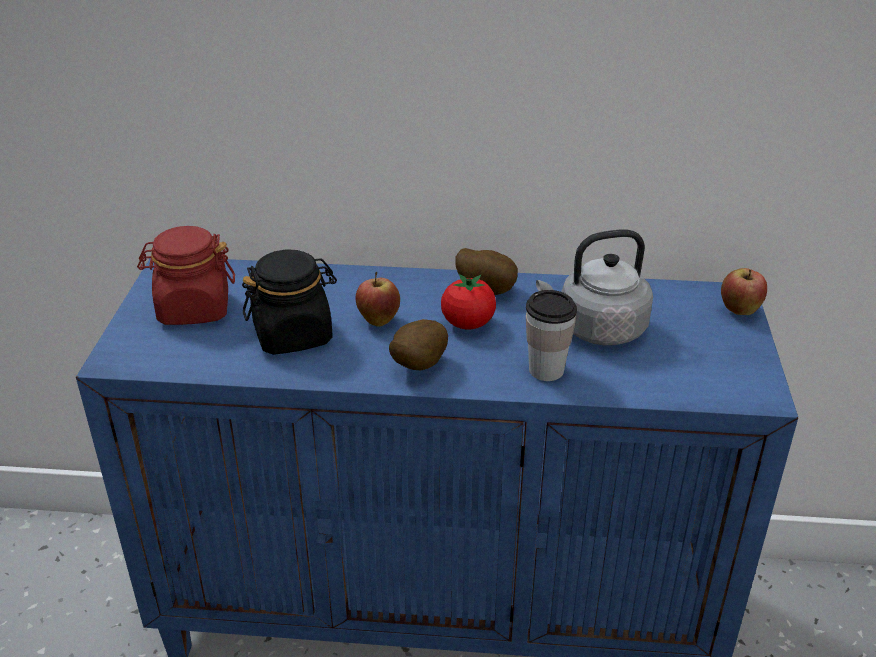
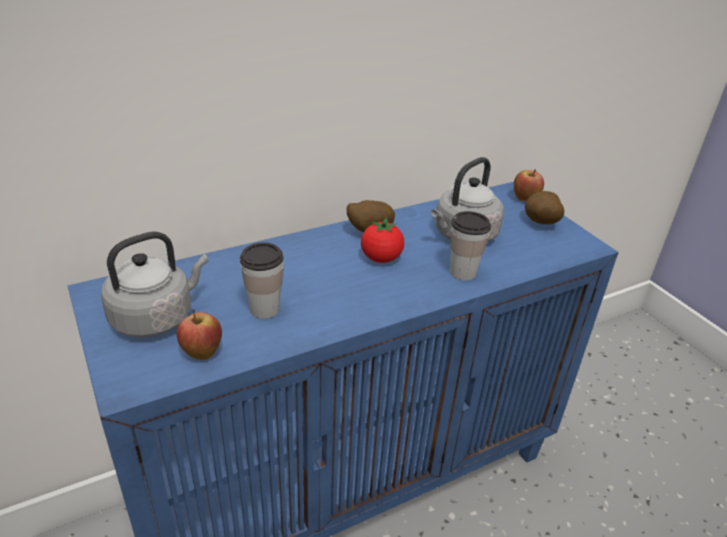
camera: 35 degrees left, 0 degrees up
(193, 309) = (156, 317): red jar -> grey kettle
(293, 335) = (264, 309): black jar -> cup
(378, 321) = (318, 277): apple -> apple (202, 353)
(416, 366) = (379, 300): potato -> potato (539, 224)

